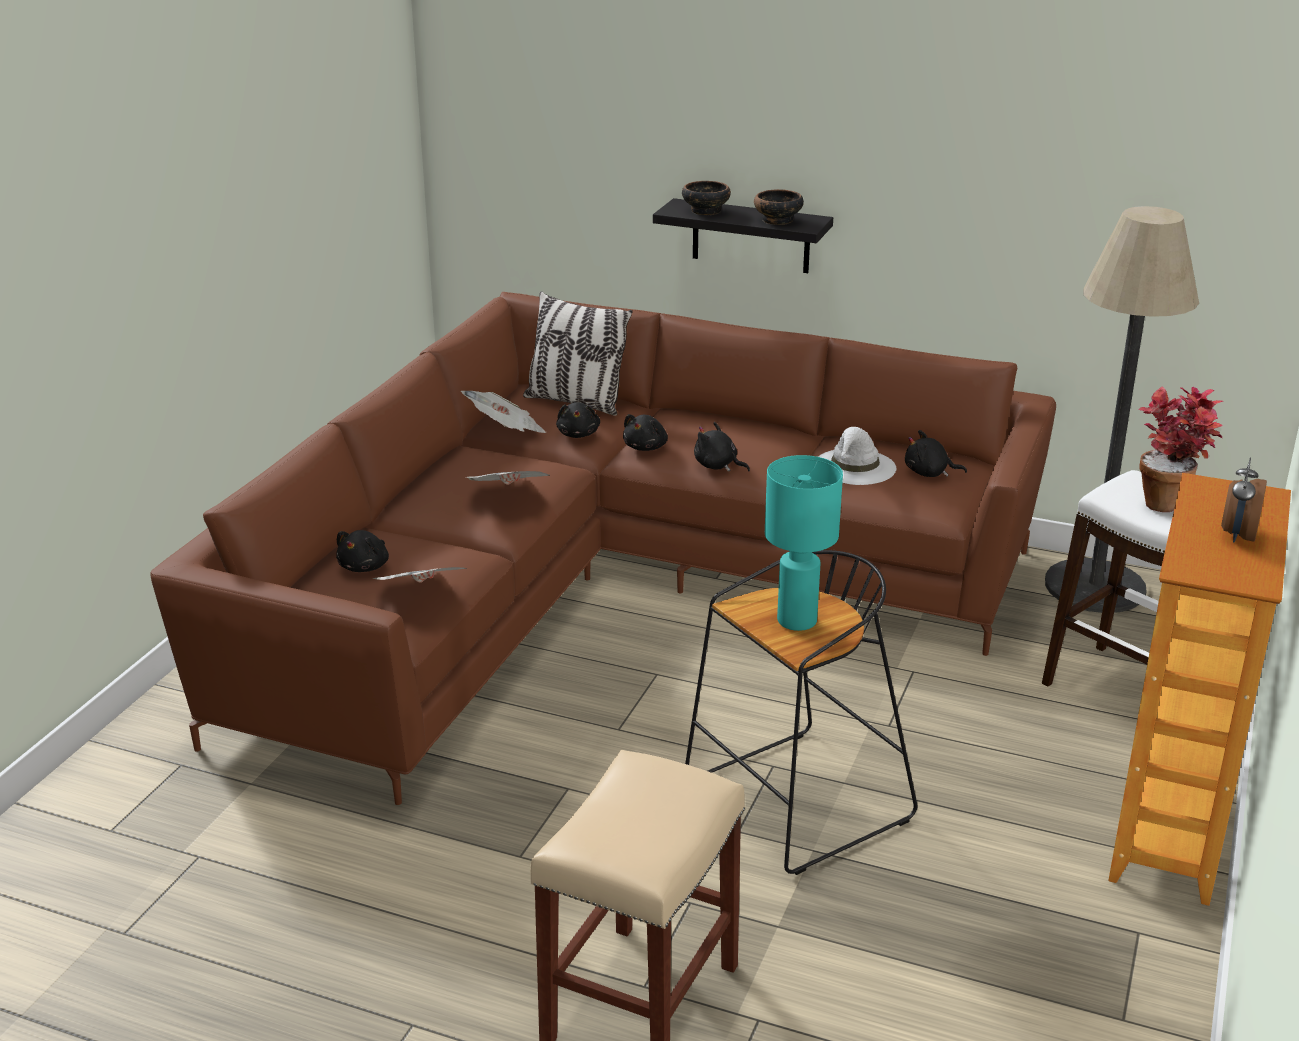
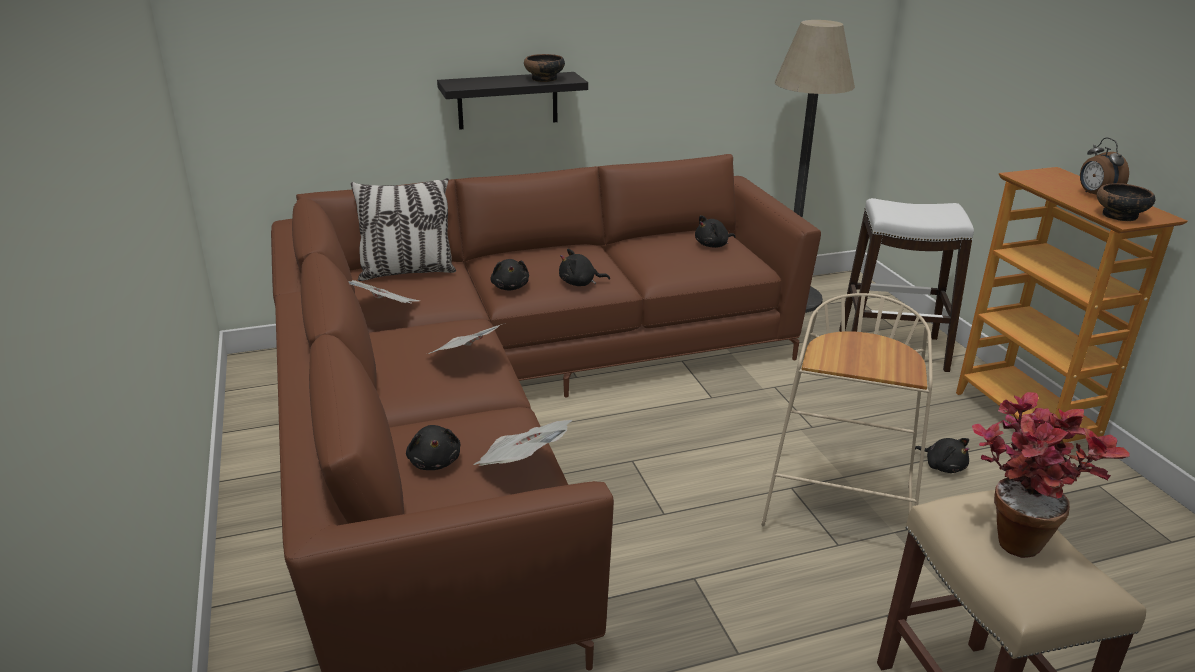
camera: 40 degrees left, 0 degrees up
(578, 434) = (445, 294): black plush toy -> black plush toy (943, 466)
(705, 211) = (480, 82): bowl -> bowl (1119, 216)
(795, 621) = (868, 356): turquoise table lamp -> none
(796, 803) = (840, 506): black stool -> beige stool
(855, 467) = (666, 255): white hat -> none
(1169, 501) = (919, 209): potted plant -> potted plant (1015, 534)

